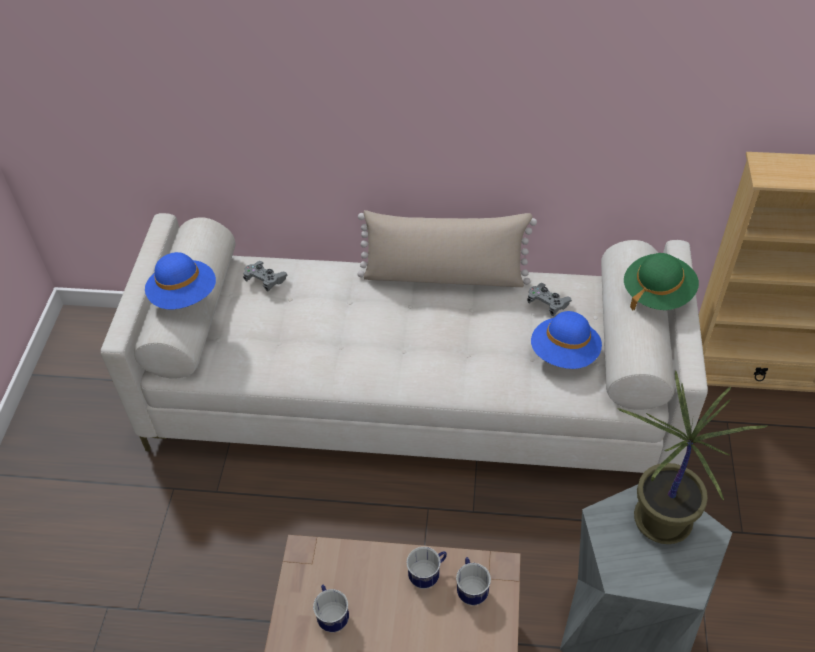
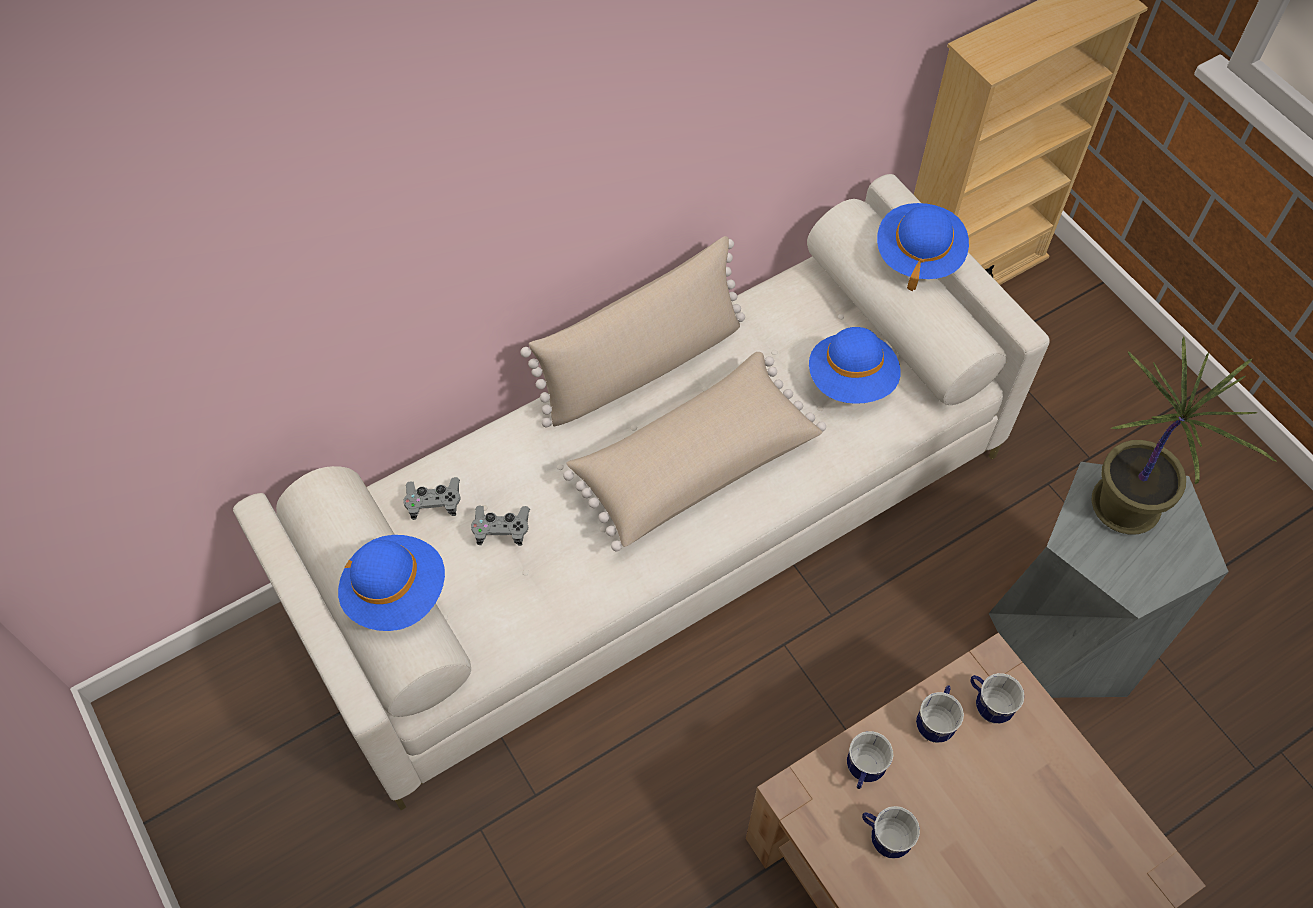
camera: 40 degrees left, 10 degrees up
(356, 571) = (863, 772): none -> mug
(423, 342) = (693, 463): none -> beige pillow
(547, 304) = (783, 331): grey game controller -> grey game controller (502, 530)
(657, 293) = (918, 255): green hat -> blue hat

